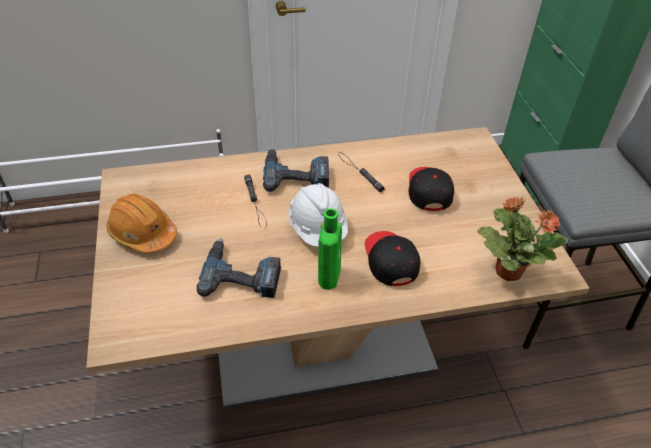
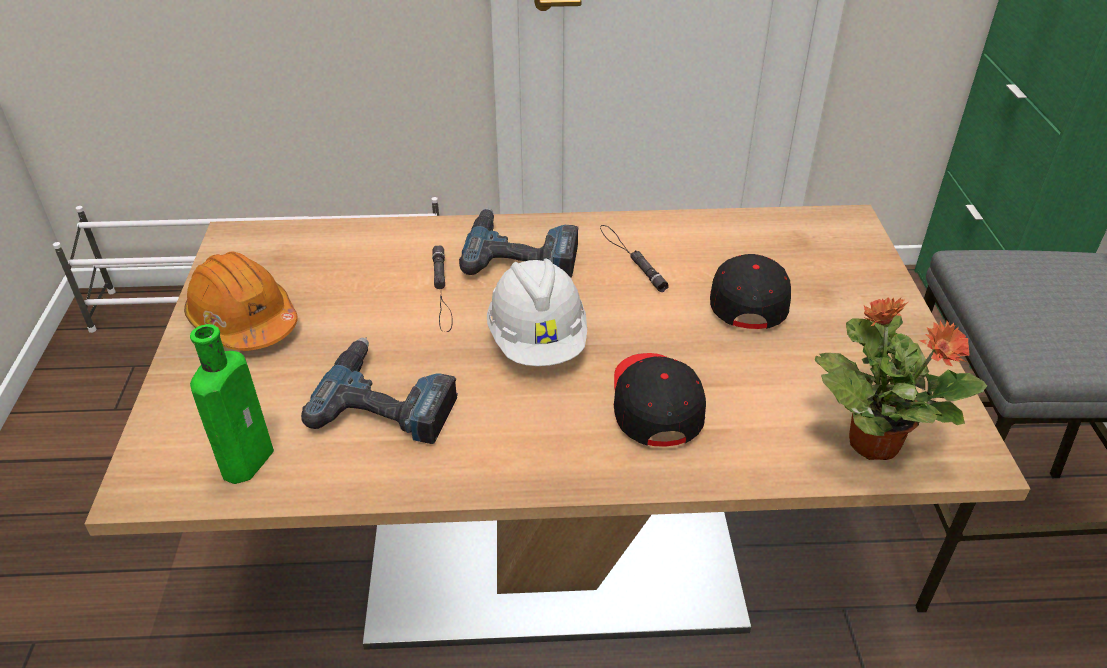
camera: 10 degrees right, 5 degrees down
(329, 275) = (540, 417): green bottle -> green bottle (249, 457)

